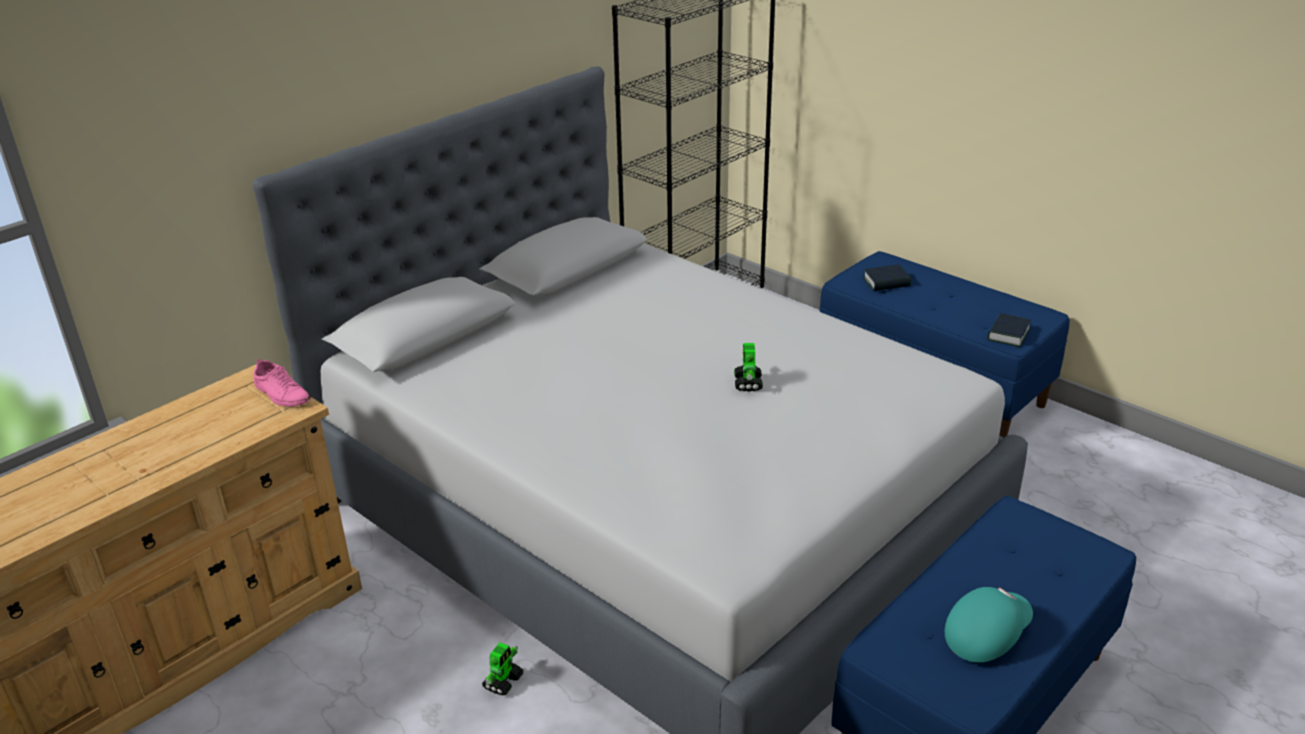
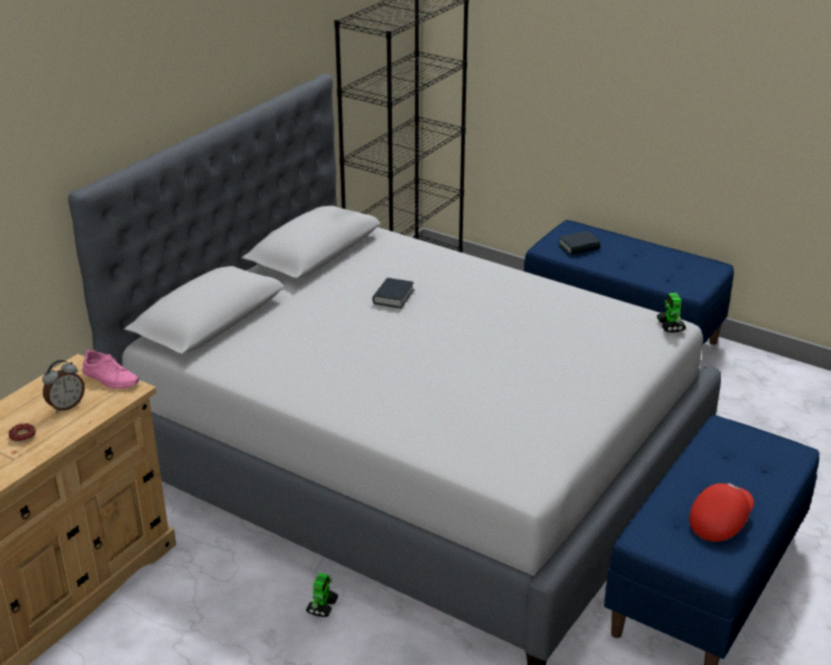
camera: 10 degrees left, 0 degrees up
(160, 452) = (23, 436): none -> donut
(221, 421) = (66, 406): none -> alarm clock
(748, 383) = (499, 340): toy robot -> toy robot (670, 326)
(985, 635) = (719, 521): turquoise cap -> red cap
(1008, 334) = (688, 285): book -> book (393, 297)

